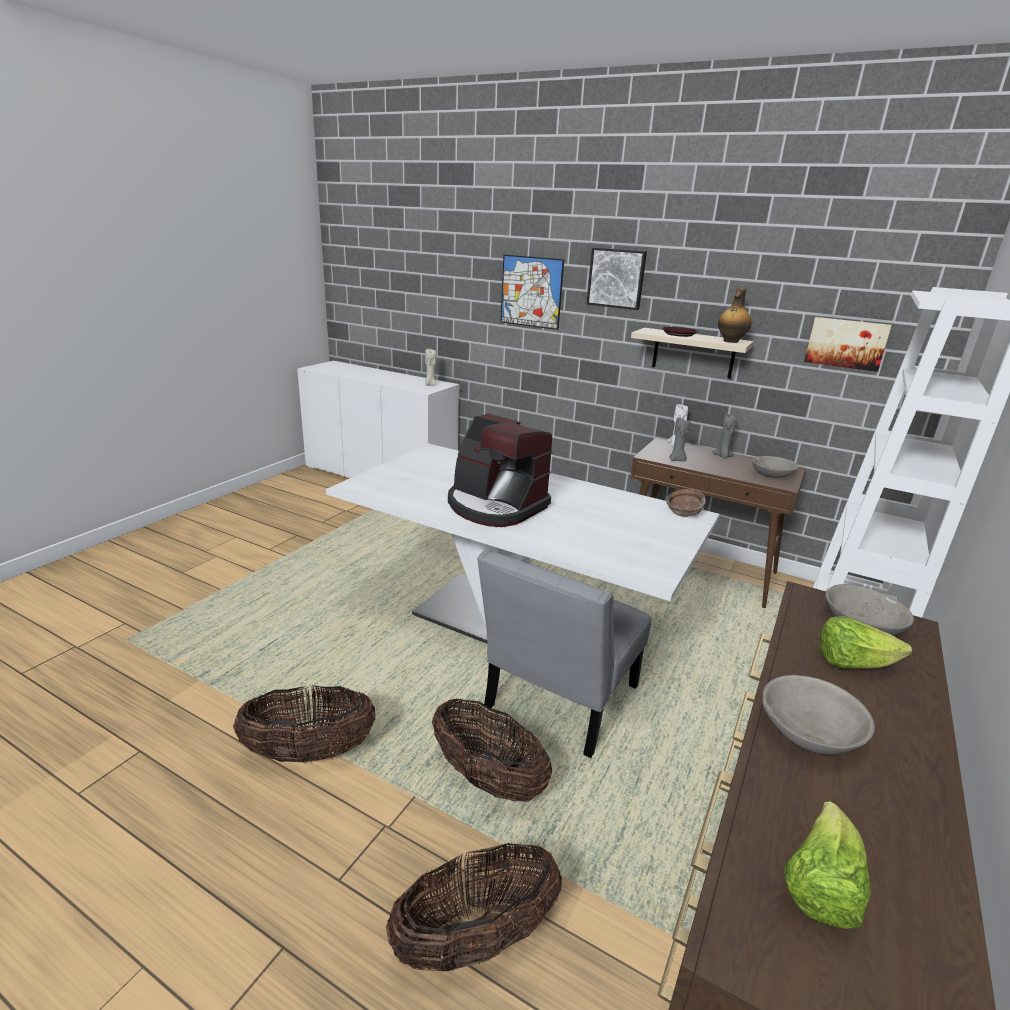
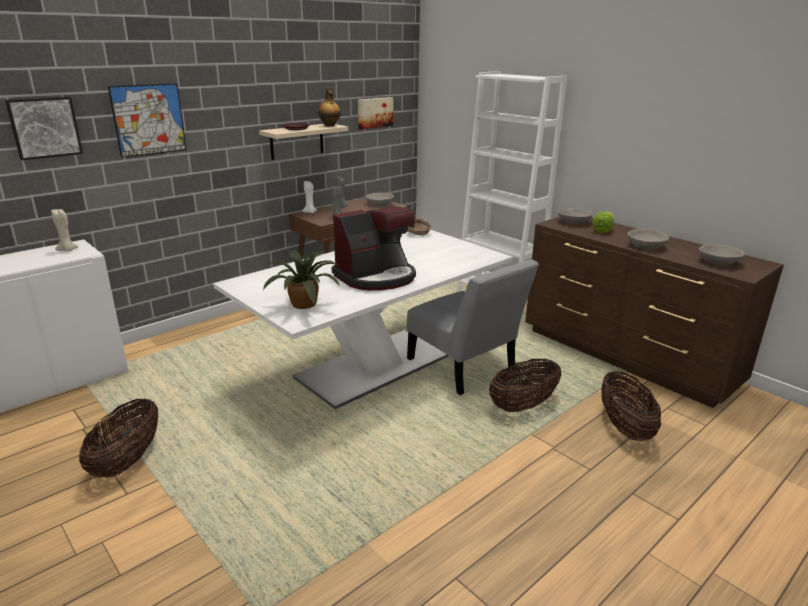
camera: 70 degrees left, 0 degrees up
(309, 752) = (483, 476): basket -> basket (127, 460)
(395, 484) = (305, 305): none -> potted plant
(616, 278) = (228, 93): picture -> picture (44, 127)
(819, 886) = (718, 262): lettuce -> grey bowl

